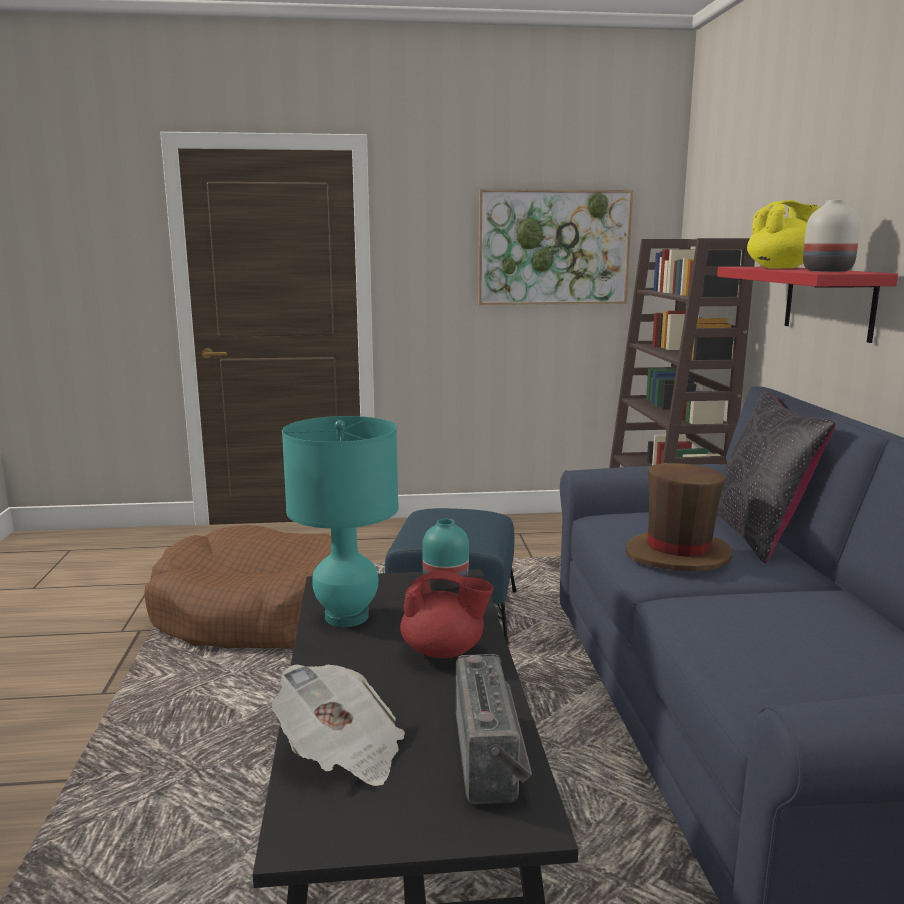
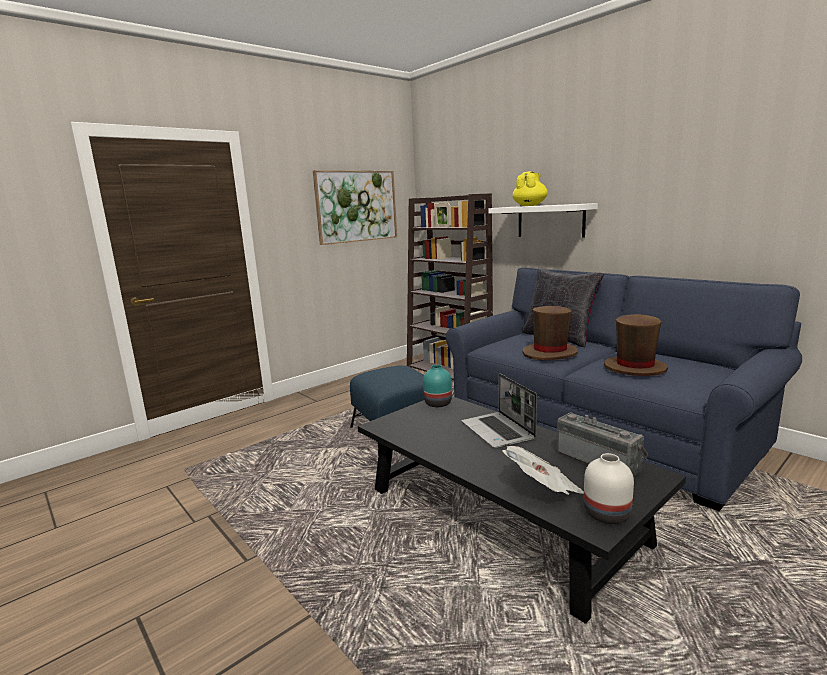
camera: 35 degrees left, 0 degrees up
(255, 613) = (279, 474): brown dog bed -> none
(347, 617) = (422, 435): turquoise table lamp -> none
(444, 651) = (498, 431): red teapot -> laptop
(671, 294) = (443, 227): none -> picture frame
(767, 628) = (634, 368): none -> brown hat
(828, 271) = (565, 204): white vase -> white vase (606, 513)
(829, 301) = (550, 221): red shelf -> white shelf

